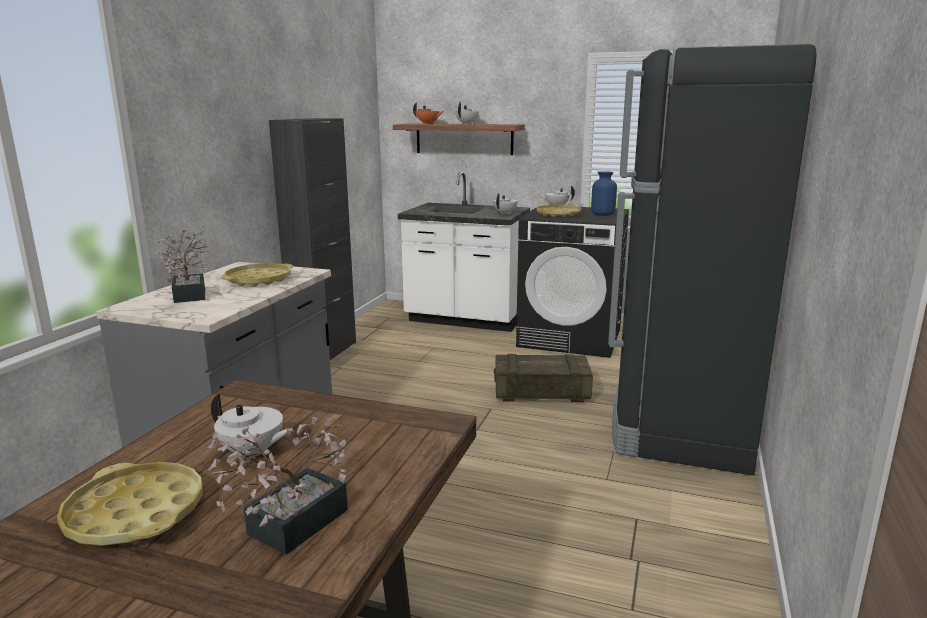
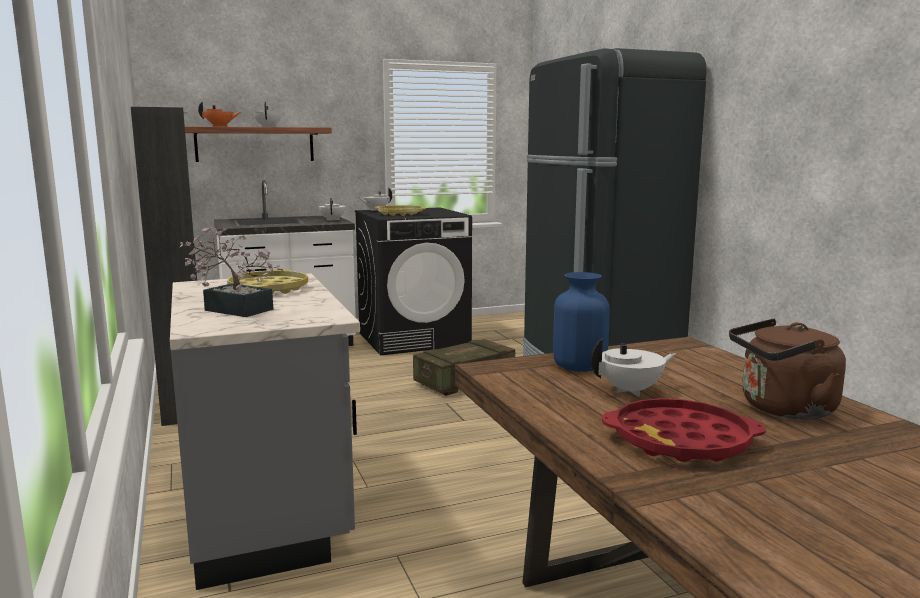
camera: 40 degrees left, 5 degrees down
(135, 513) = (680, 441): yellow tray -> red tray
(288, 527) = (783, 409): potted plant -> brown kettle
(602, 214) = (435, 211): blue vase -> blue vase (579, 367)

